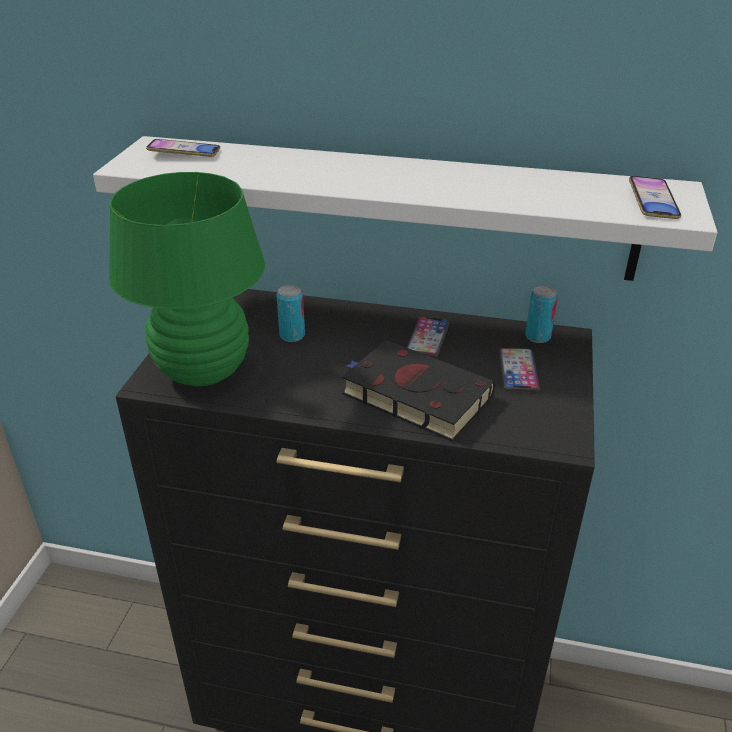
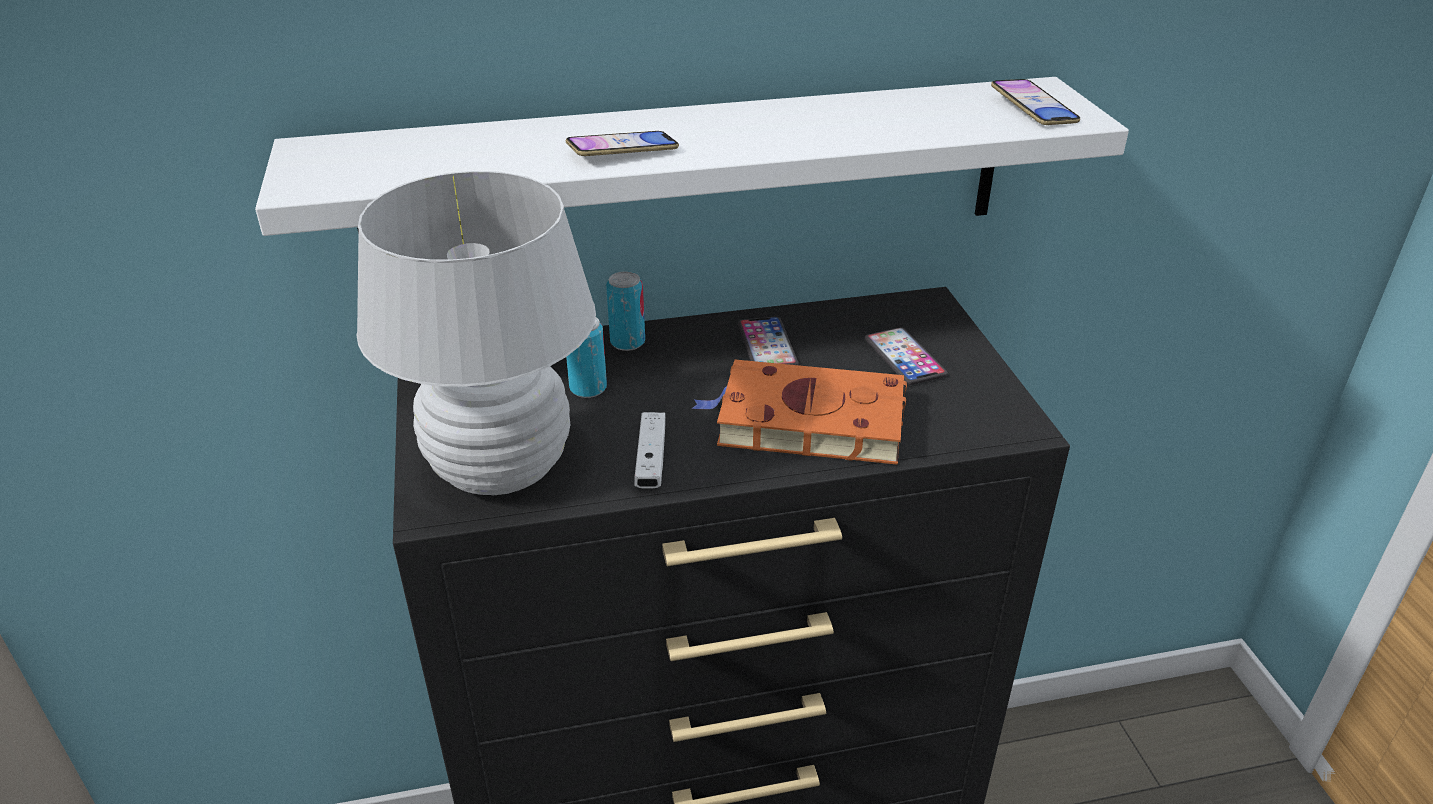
camera: 25 degrees left, 0 degrees up
(184, 153) = (372, 152): phone -> phone (622, 151)
(204, 371) = (501, 470): green table lamp -> white table lamp
(294, 391) = (651, 460): none -> white game controller
(413, 394) = (805, 421): black book -> orange book
(537, 336) = (895, 310): can -> can (627, 342)

